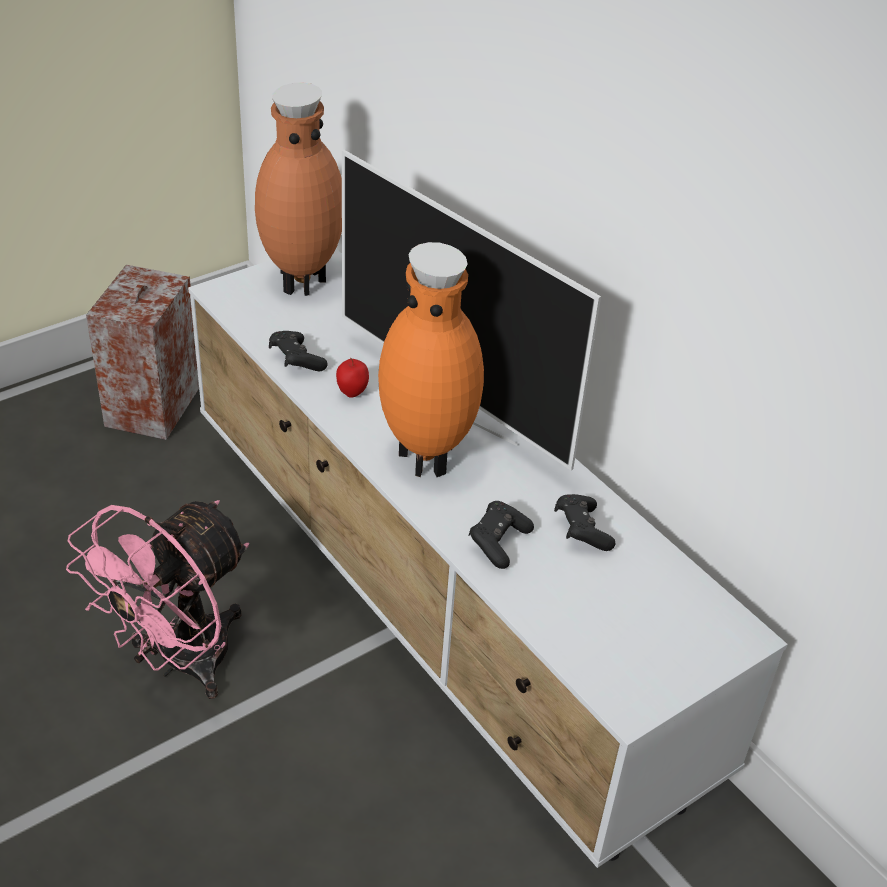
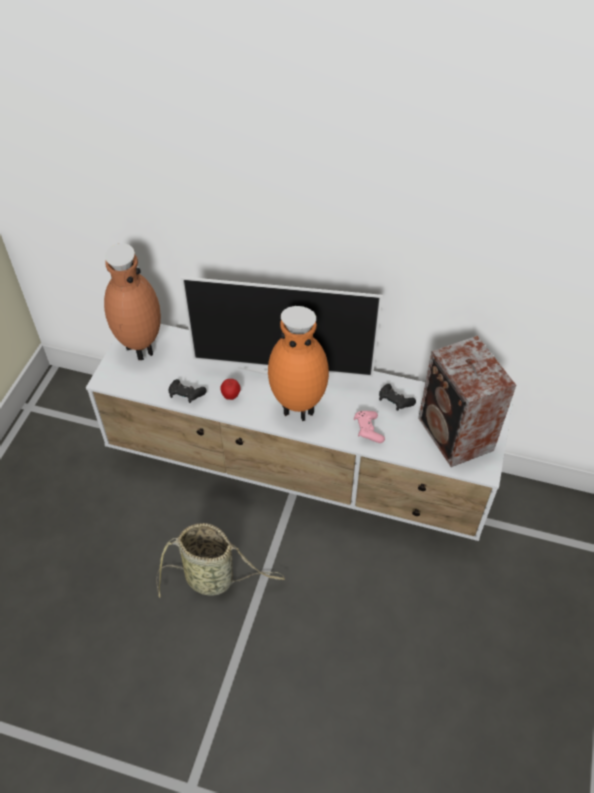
camera: 35 degrees left, 10 degrees up
(150, 408) = (59, 458): speaker -> speaker (455, 436)
(180, 663) = (213, 579): pink fan -> basket
(498, 542) = (368, 430): black game controller -> pink game controller

